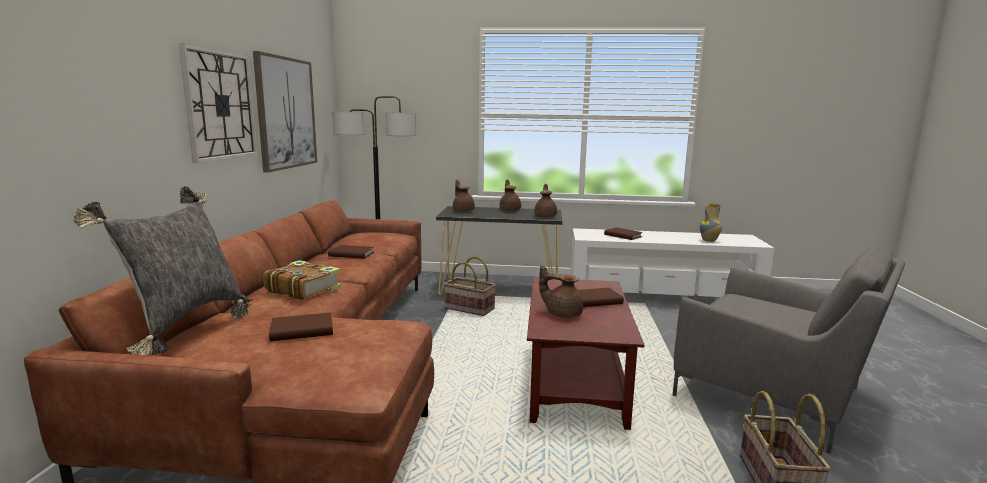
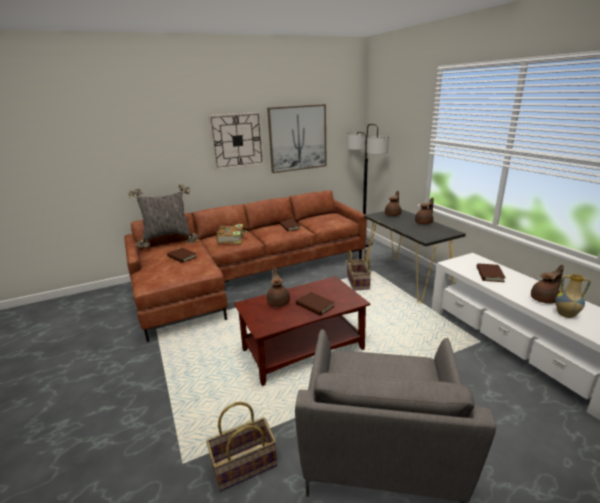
camera: 60 degrees right, 10 degrees up
(545, 216) = (428, 236): brown teapot -> brown teapot (545, 299)

